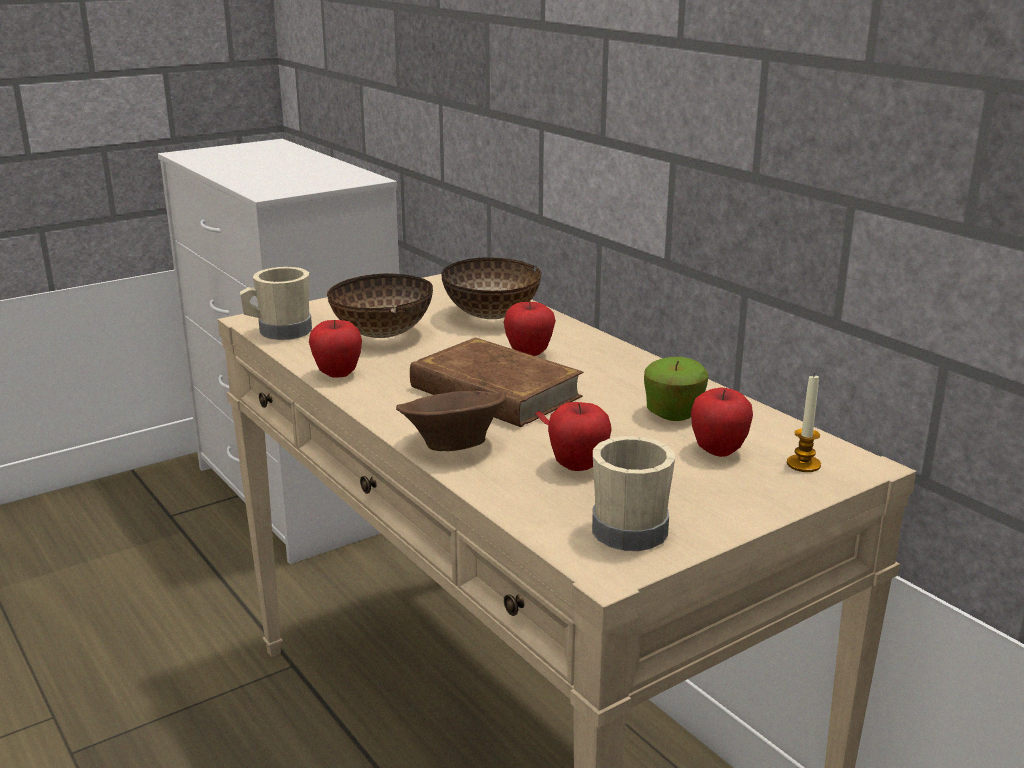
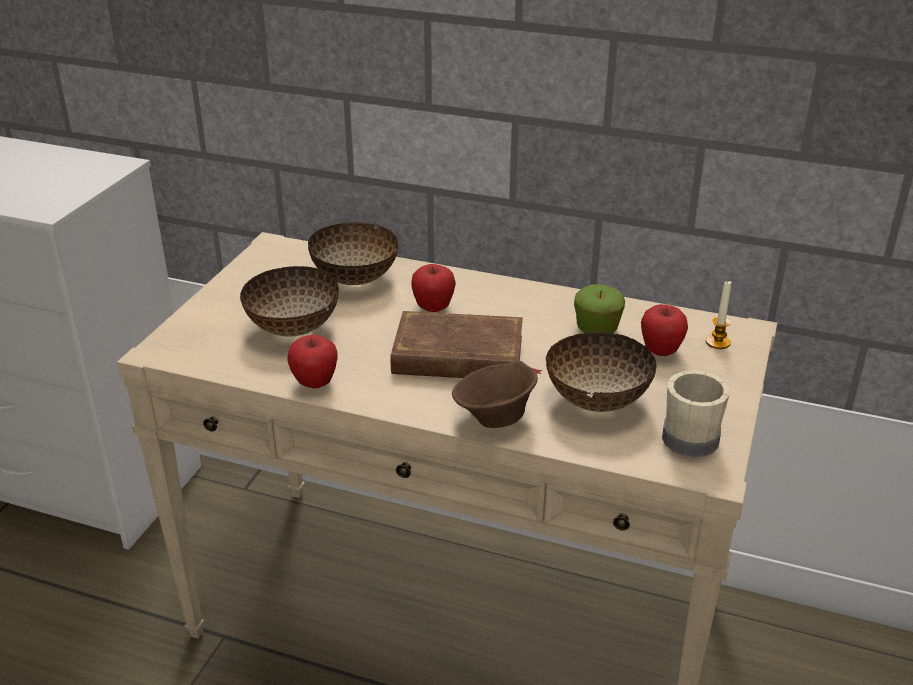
camera: 35 degrees left, 10 degrees up
(279, 332) = (199, 357): beige mug -> none
(578, 466) = (596, 400): apple -> bowl

